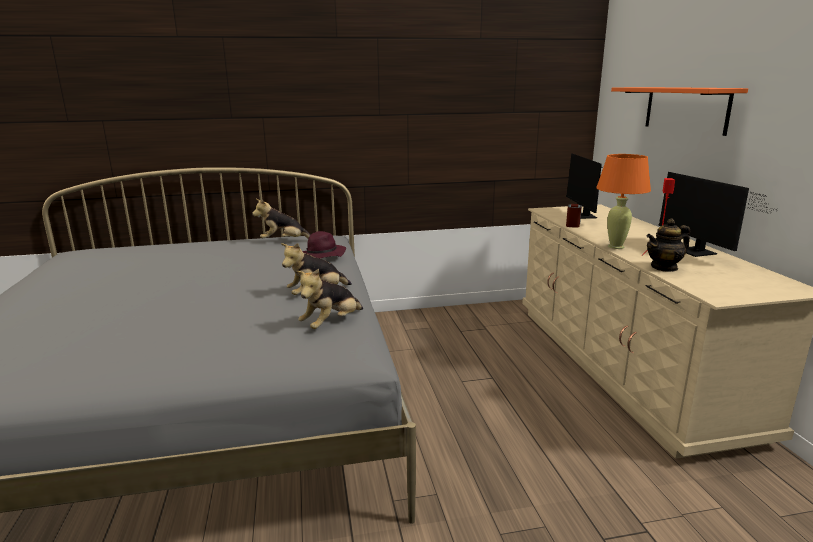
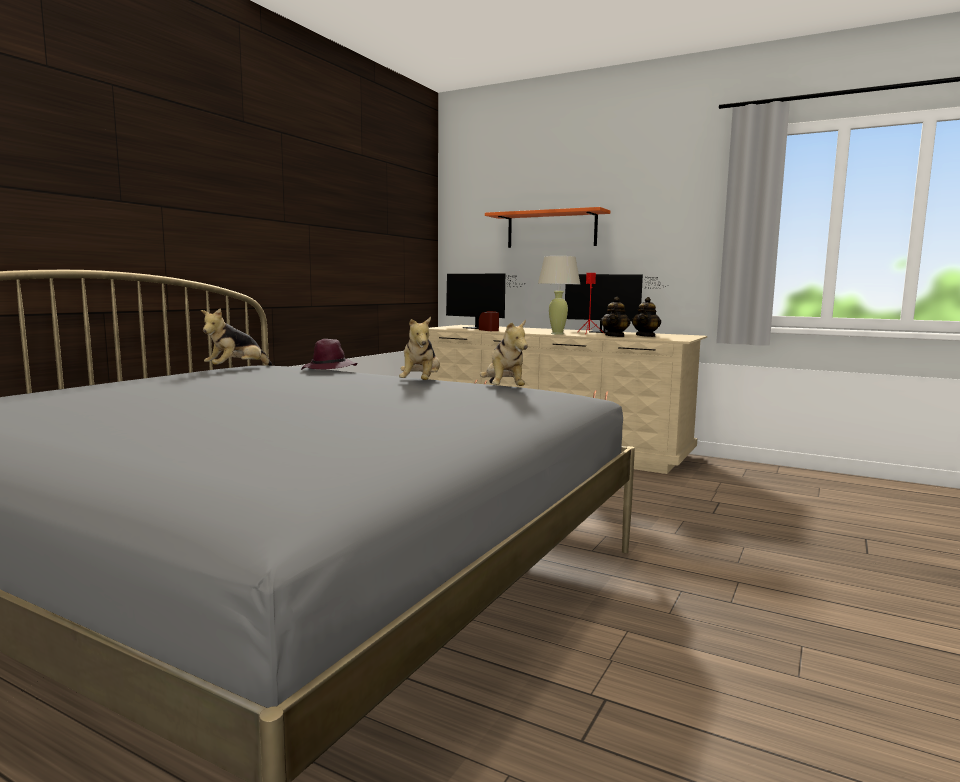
camera: 50 degrees left, 10 degrees down
(616, 246) = (557, 334): orange table lamp -> beige table lamp
(712, 276) = (646, 336): none -> teapot

